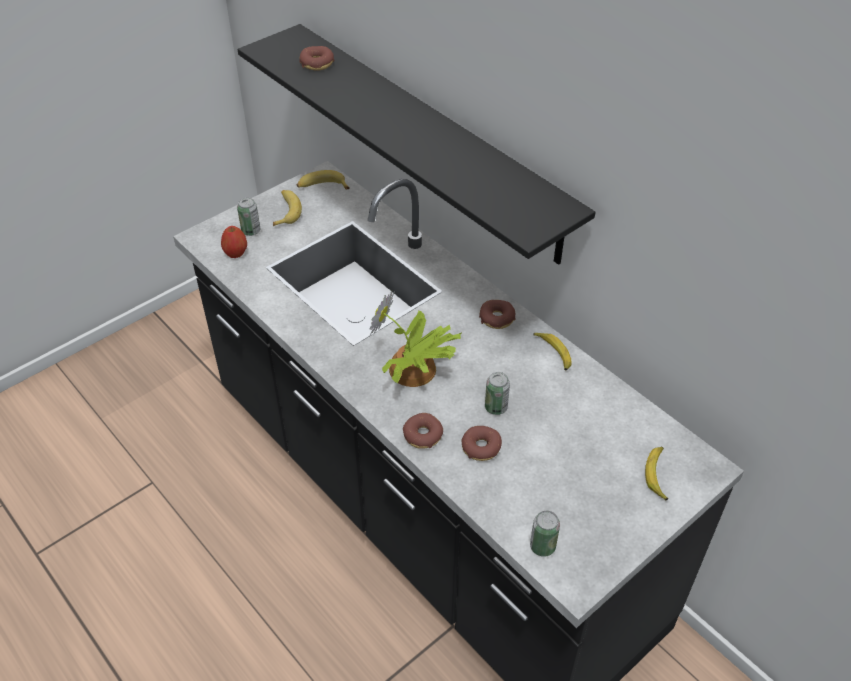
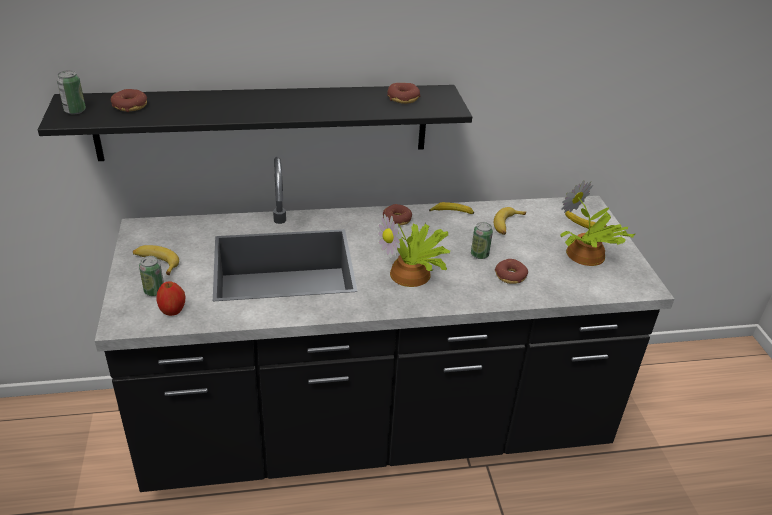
camera: 60 degrees left, 10 degrees down
(322, 186) = (151, 233): banana -> banana (507, 225)
(423, 435) = (479, 295): donut -> donut (403, 98)
(542, 546) = (611, 287): can -> can (75, 111)
(586, 501) = (586, 255): none -> potted plant

